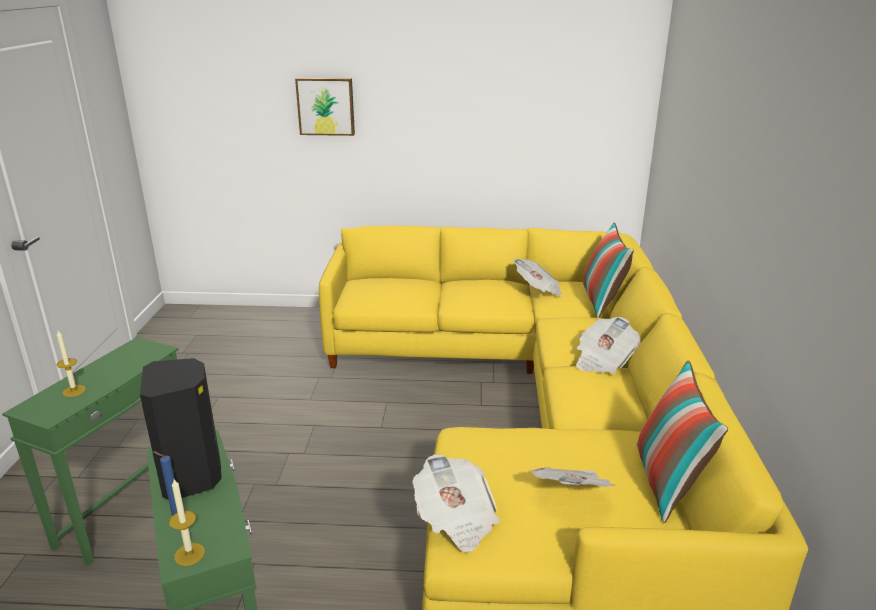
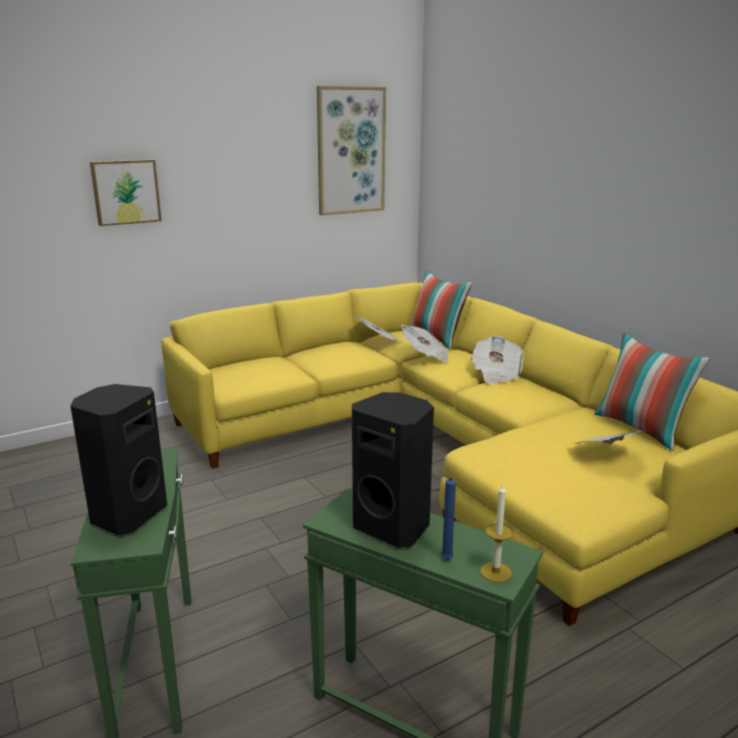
camera: 35 degrees left, 5 degrees down
(74, 391) = (127, 515): candle -> black speaker
(456, 520) = (556, 501): newspaper -> newspaper (426, 356)
(565, 79) = (350, 151): none -> picture

